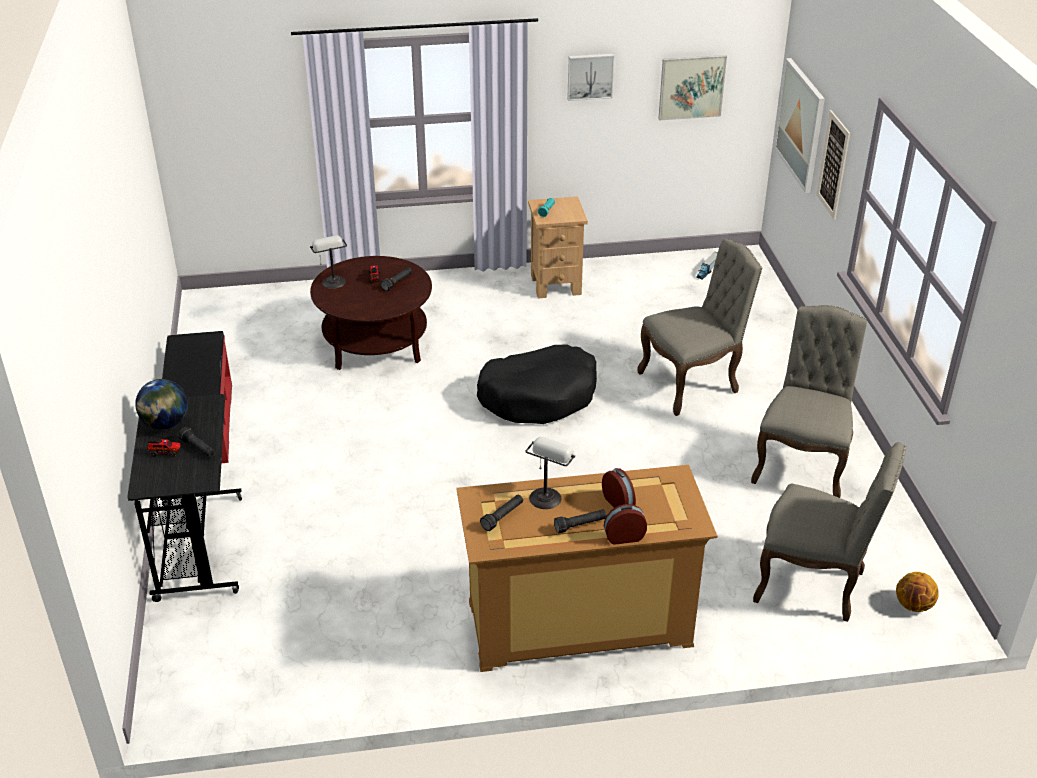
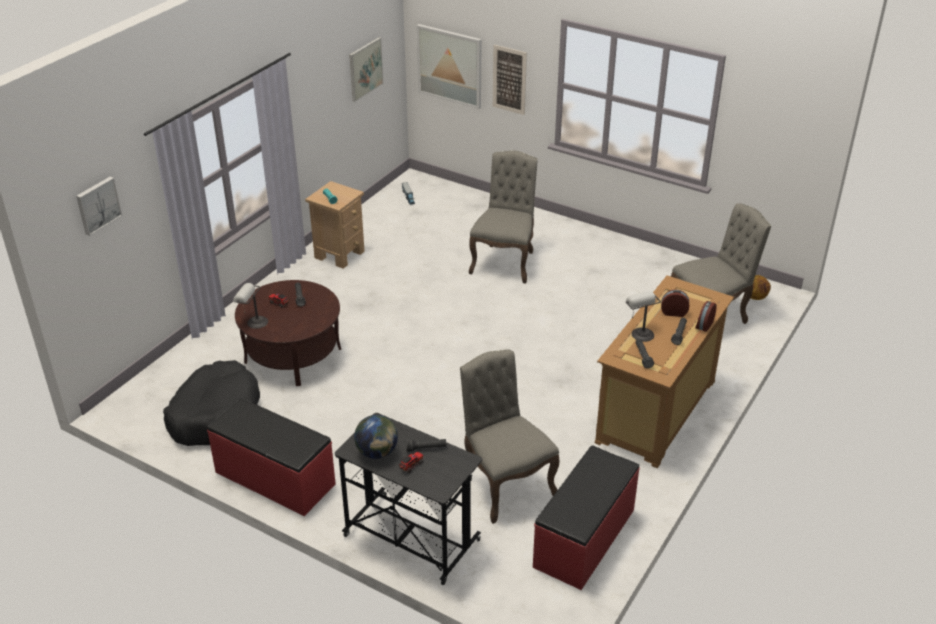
camera: 50 degrees left, 0 degrees up
(310, 669) = (585, 538): none -> red bench
(539, 396) = (442, 320): black dog bed -> black dog bed (214, 414)
(590, 76) = (314, 86): picture -> picture (97, 205)
(802, 466) = (619, 268): grey chair -> grey chair (505, 485)

